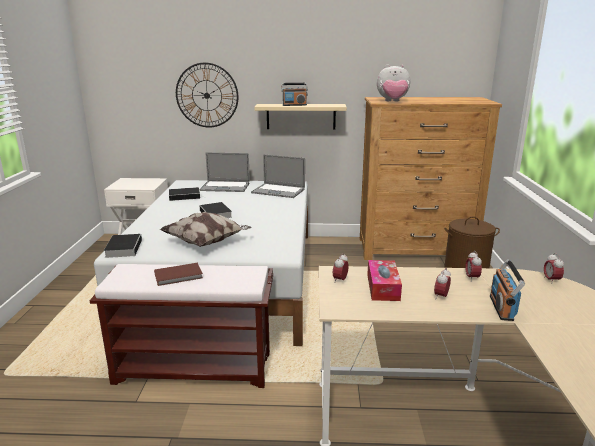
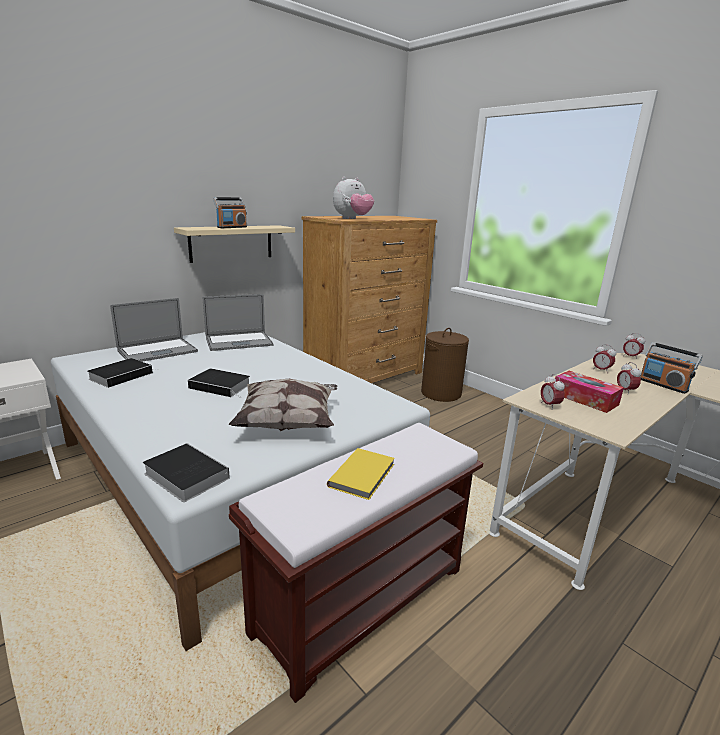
camera: 45 degrees left, 0 degrees up
(179, 276) = (364, 475): brown book -> yellow book
(207, 95) = (93, 216): wall clock -> none

